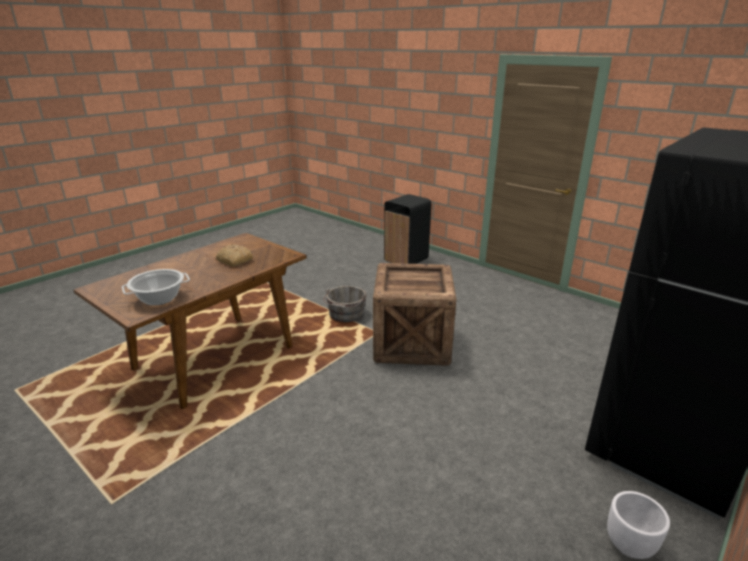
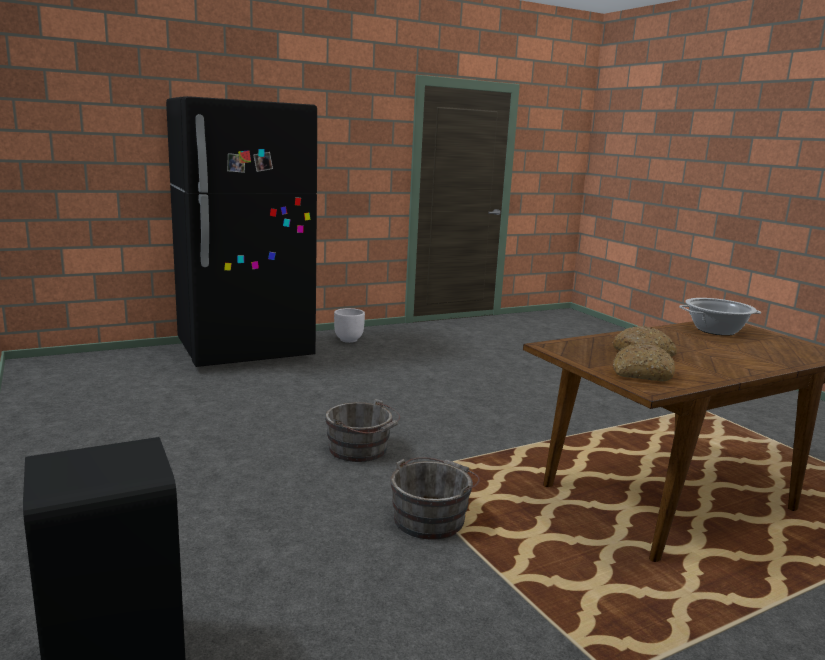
camera: 160 degrees left, 10 degrees down
(243, 245) = (641, 373): none -> bread
(413, 344) = (361, 450): crate -> grey bucket

